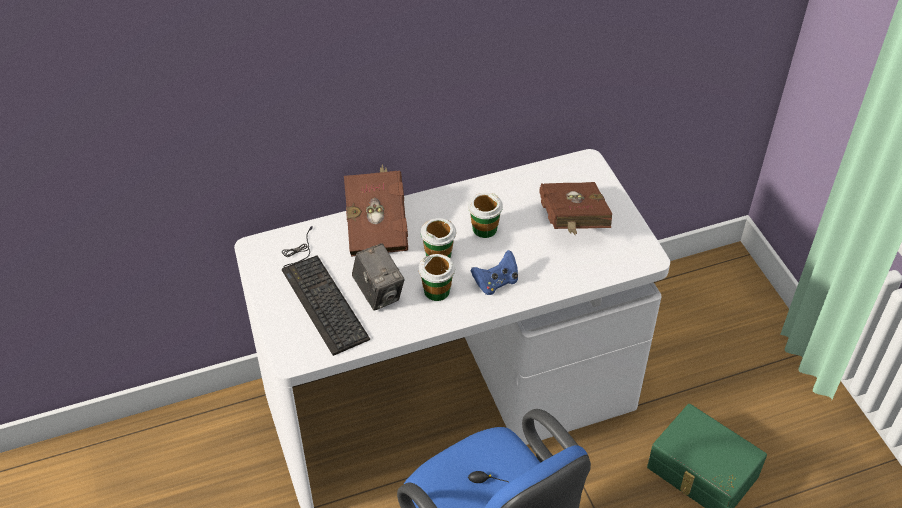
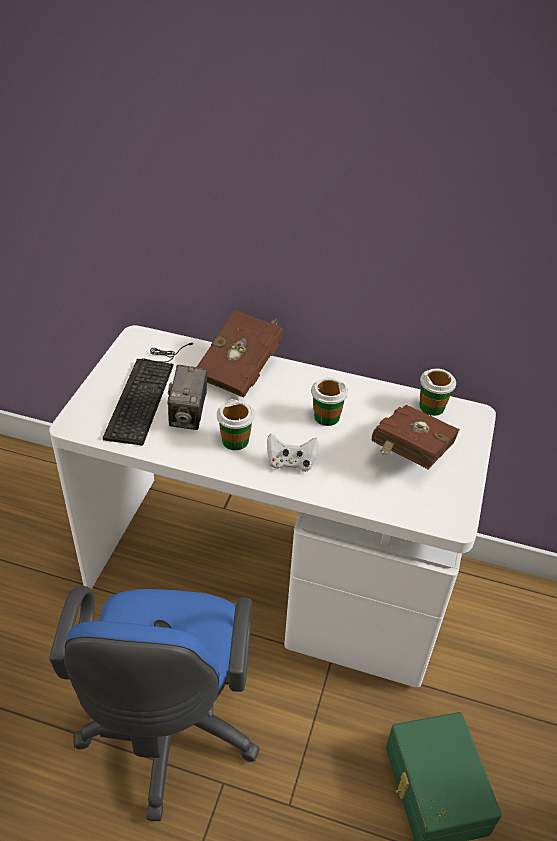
camera: 35 degrees right, 5 degrees down
(438, 255) = (266, 415): cup -> cup (432, 407)
(496, 282) = (291, 462): blue game controller -> white game controller

